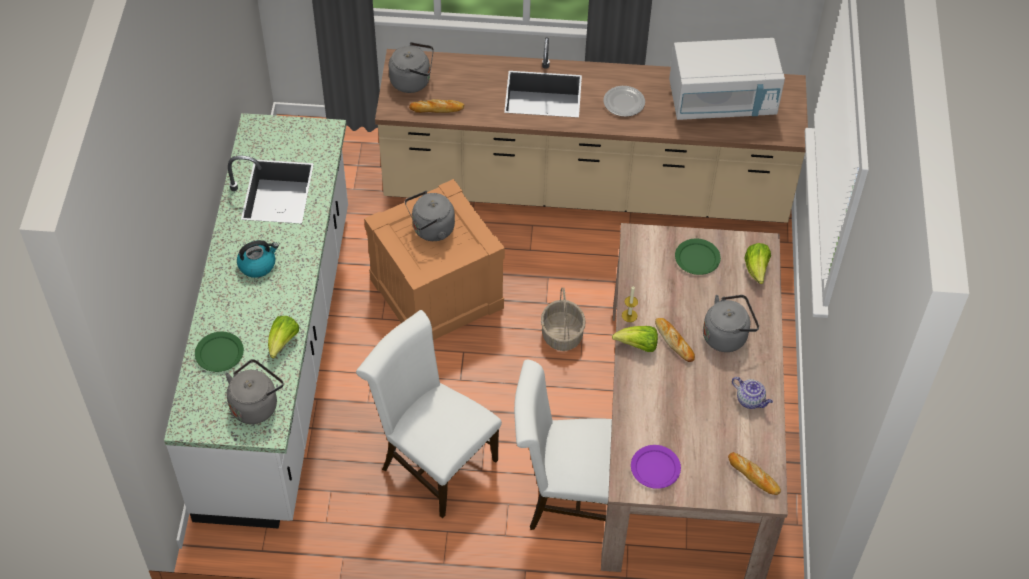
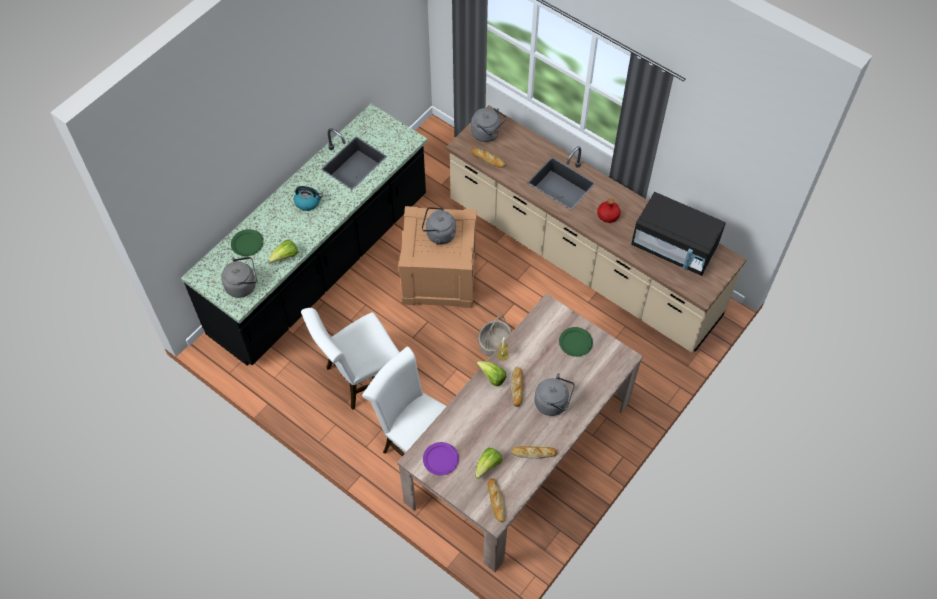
camera: 35 degrees right, 5 degrees up
(278, 358) = (321, 265): white counter -> black counter
(433, 461) = (359, 377): white chair -> white chair turned 105 degrees counterclockwise
(624, 103) = (608, 215): plate -> red bottle
(722, 101) = (674, 248): white microwave -> black microwave
(750, 400) = (534, 453): teapot -> bread
(756, 269) = (607, 371): lettuce -> lettuce (488, 466)

